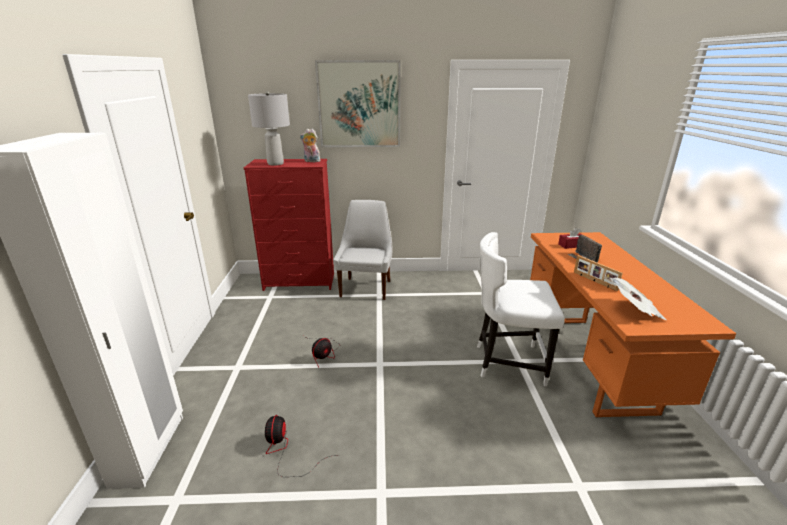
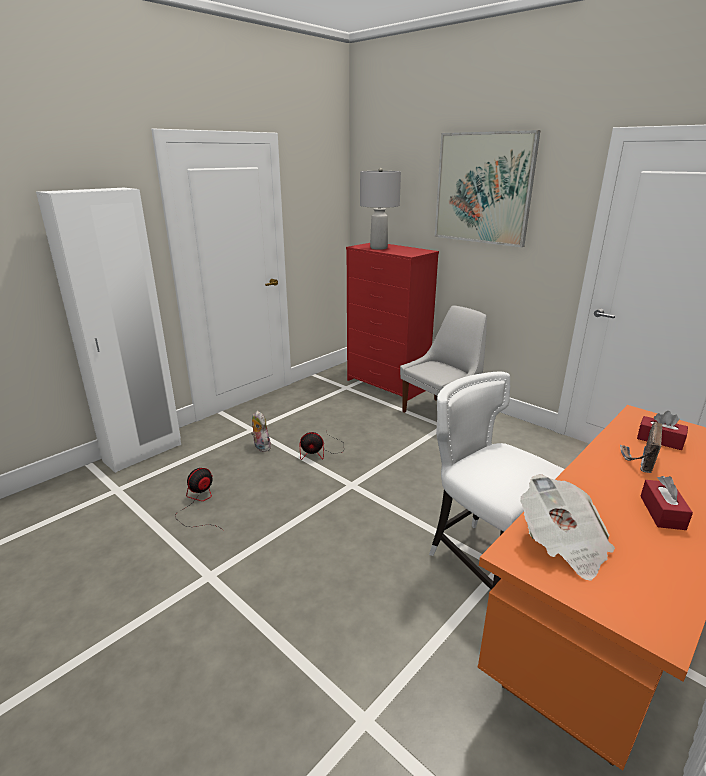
camera: 45 degrees right, 0 degrees up
(311, 161) = (415, 251): plush toy -> plush toy (260, 447)
(594, 281) = (586, 489): picture frame -> none
(629, 277) = (662, 512): none -> red tissue box

